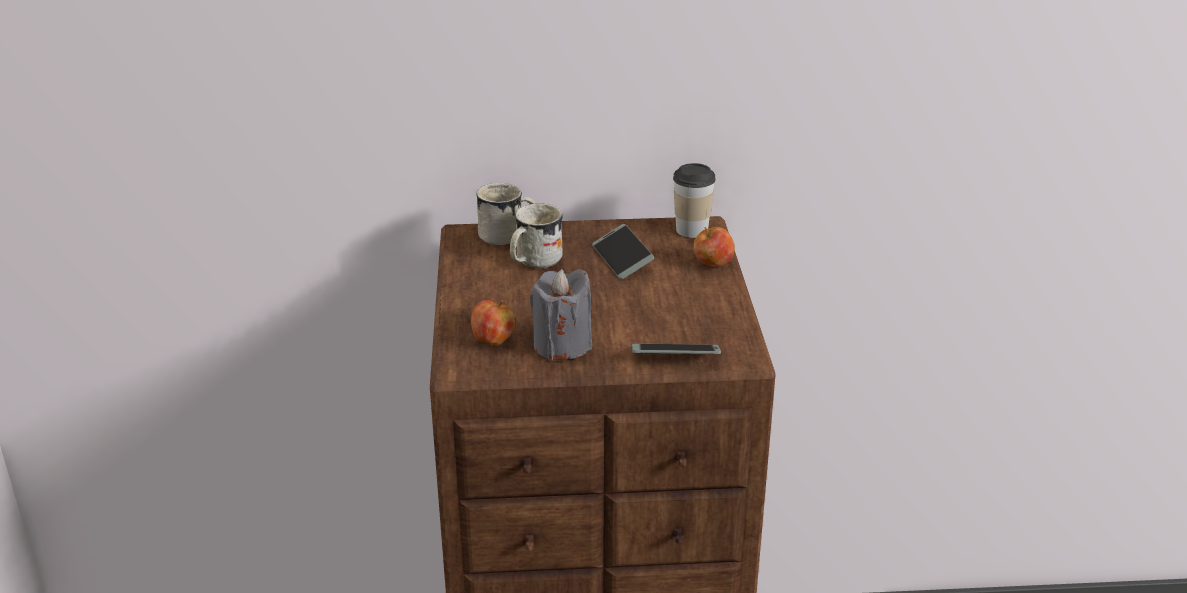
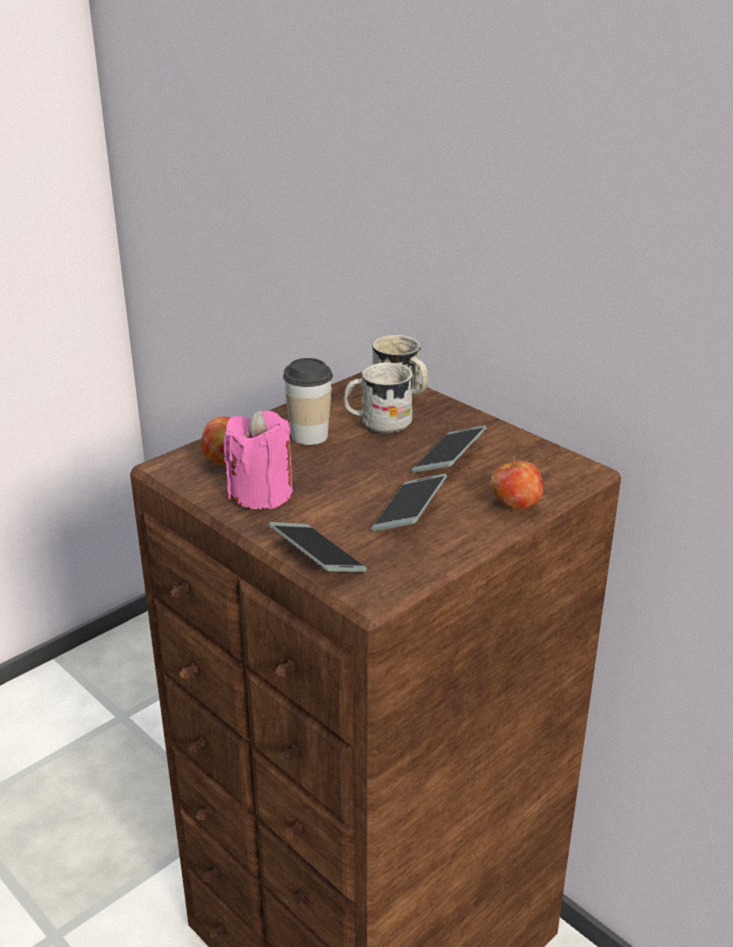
camera: 50 degrees right, 0 degrees up
(562, 345) = (261, 493): grey candle -> pink candle
(668, 302) = (409, 511): none -> phone
(692, 230) = (561, 468): cup -> cup (309, 436)

